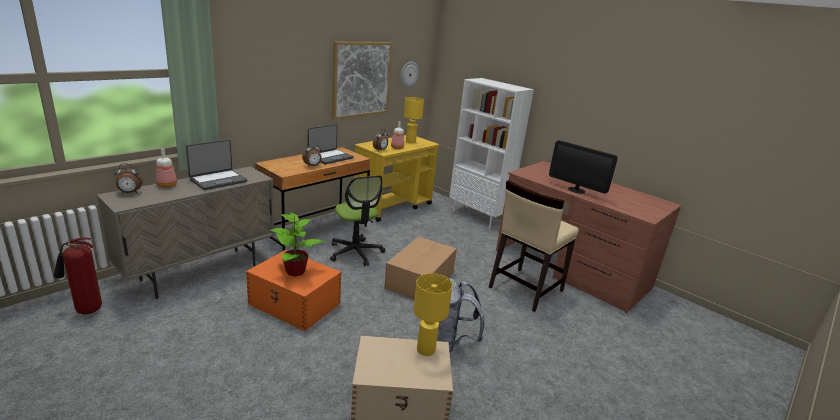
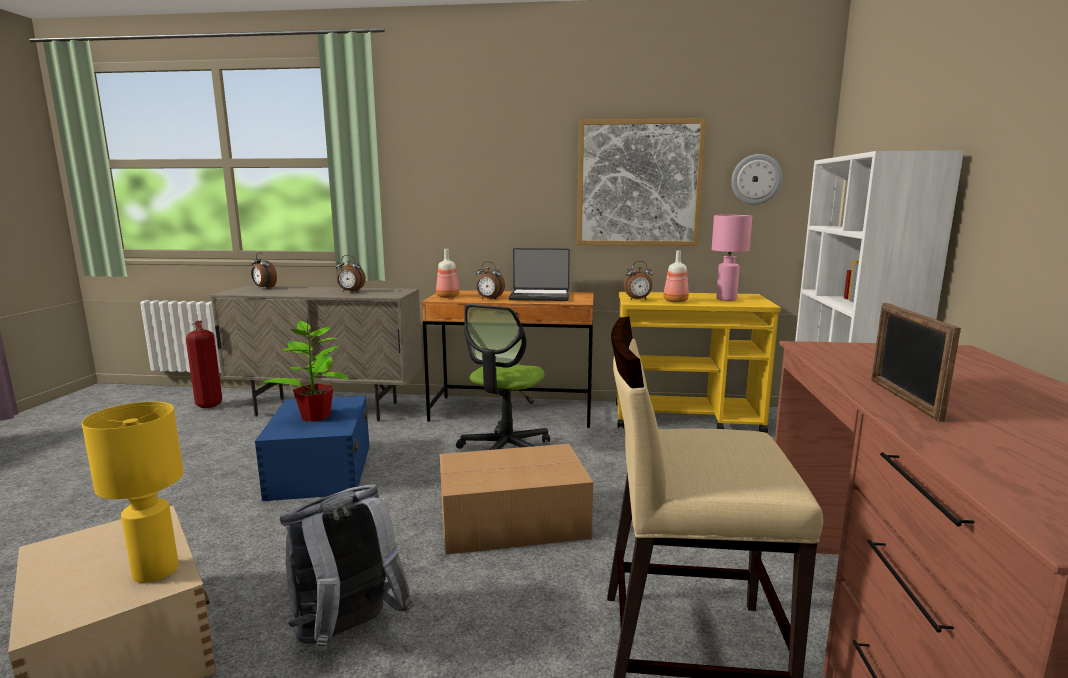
camera: 55 degrees right, 10 degrees down
(167, 185) = (303, 288): bottle -> bottle (448, 297)
(218, 180) = (350, 291): laptop -> alarm clock
(295, 304) = (320, 471): orange storage box -> blue storage box
(411, 142) = (726, 299): yellow table lamp -> pink table lamp
(576, 190) = (903, 399): monitor -> picture frame

